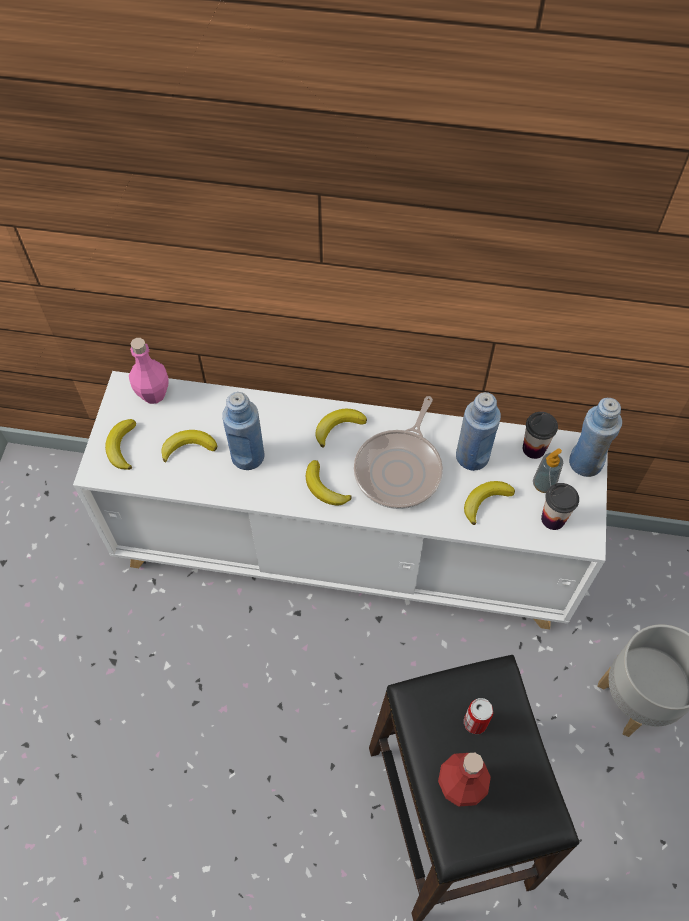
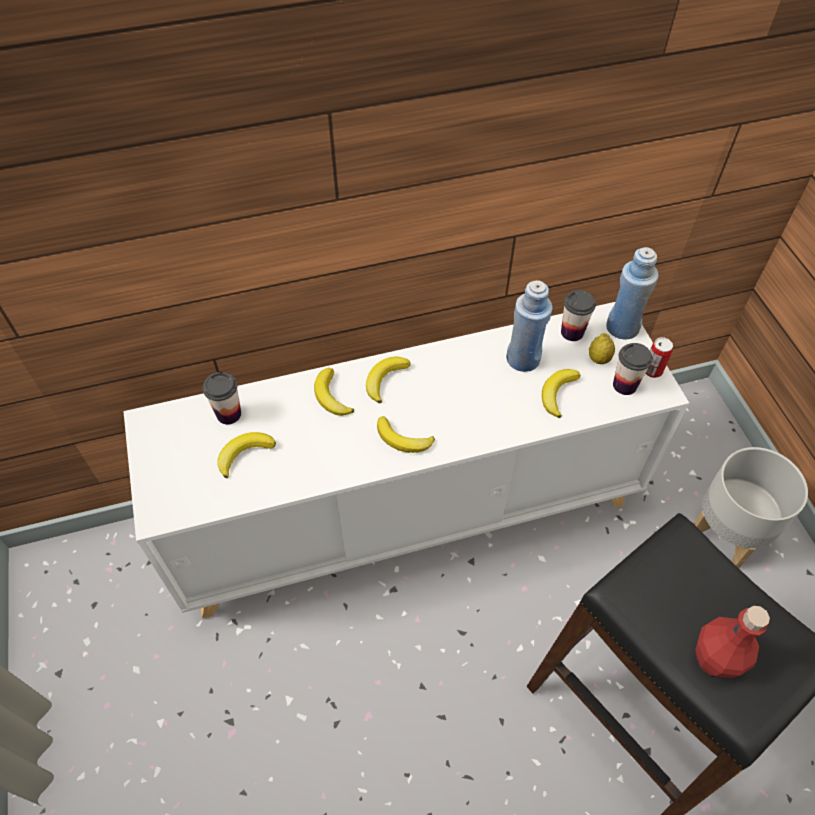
camera: 25 degrees left, 5 degrees down
(122, 447) = (172, 481): banana -> banana (331, 396)
(153, 394) = (180, 417): pink bottle -> none
(193, 407) = (229, 414): none -> cup
(248, 456) = (310, 439): blue bottle -> none
(400, 469) = (464, 395): frying pan -> none
(475, 722) = (689, 590): can -> can (652, 371)
(543, 484) = (599, 359): soap dispenser -> lemon

